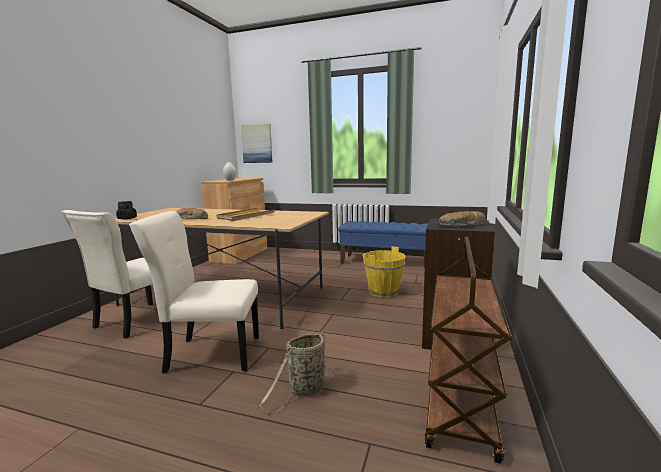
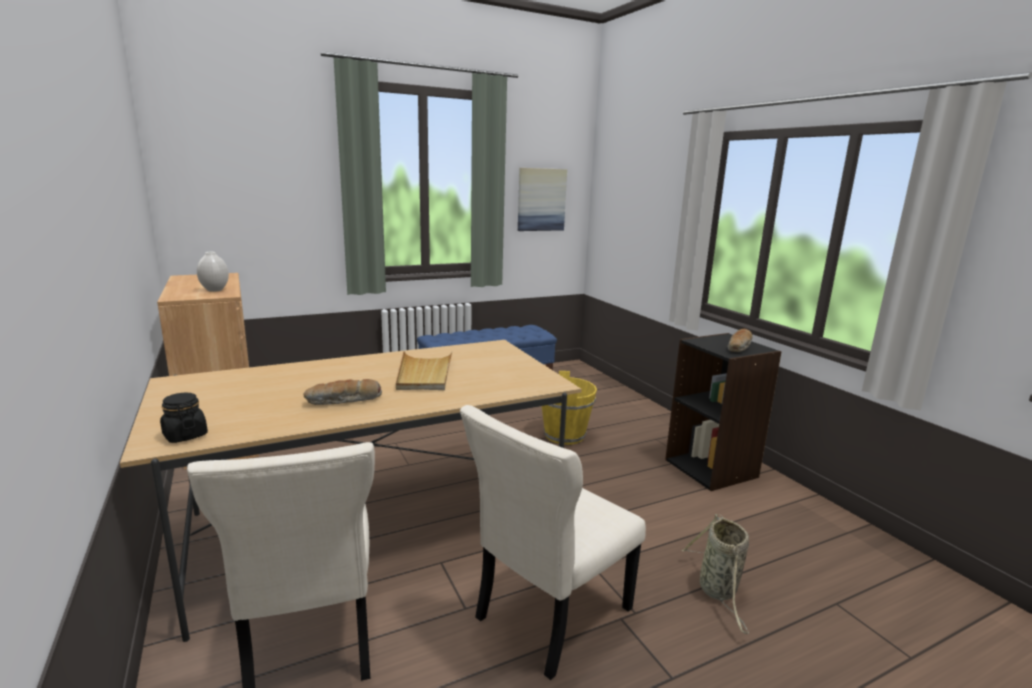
camera: 45 degrees left, 5 degrees up
(257, 143) = (211, 202): picture -> picture (541, 199)
(461, 405) = (818, 531): brown cart -> none

